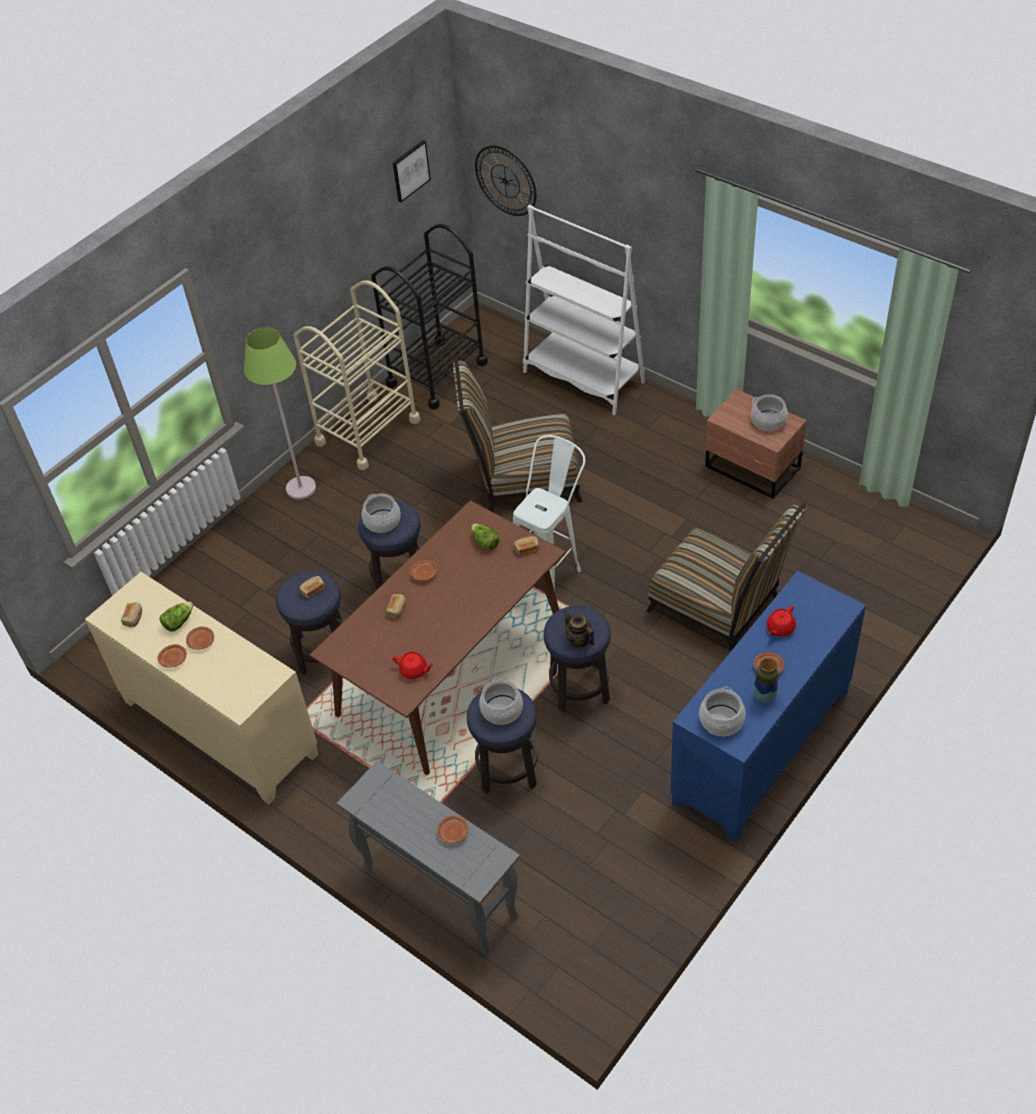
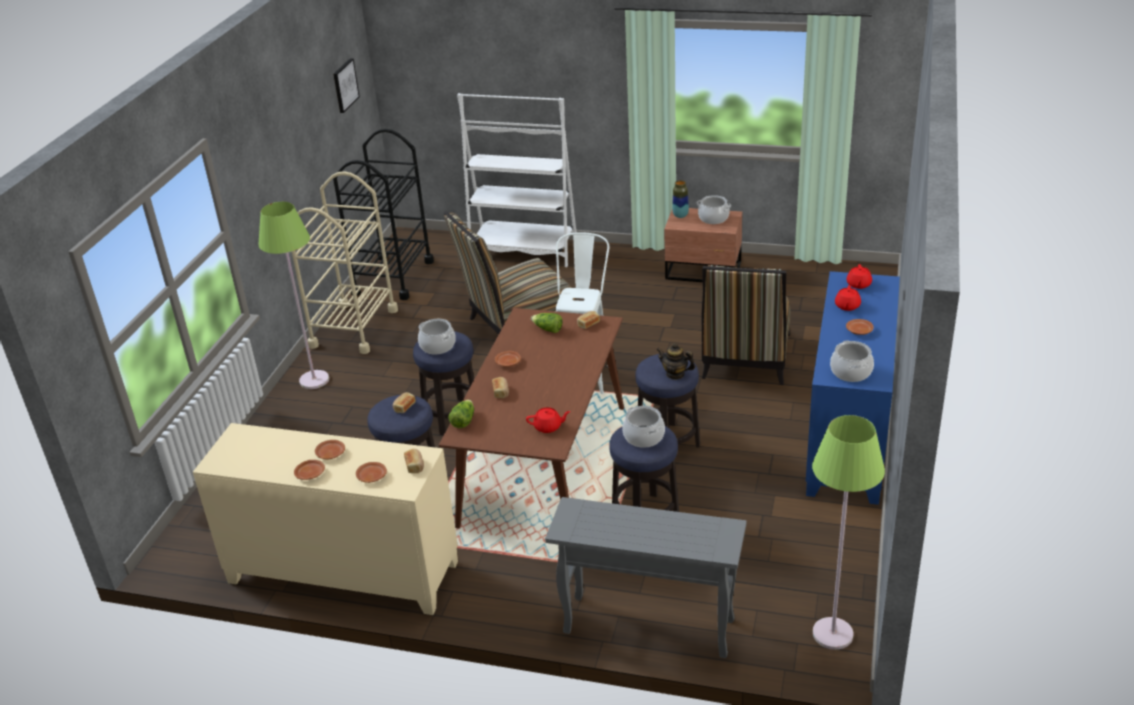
camera: 25 degrees left, 15 degrees down
(134, 618) = (246, 457): bread -> bread (415, 465)
(178, 622) = (297, 447): lettuce -> lettuce (463, 421)
(453, 832) = (673, 524): brown plate -> brown plate (371, 476)
(505, 181) = (422, 91): wall clock -> none
(595, 971) = (832, 634): none -> green floor lamp
(720, 608) = (745, 360): chair -> chair turned 90 degrees clockwise
(764, 696) = (871, 348): vase -> vase (680, 215)
(813, 601) = (858, 284): none -> red teapot

